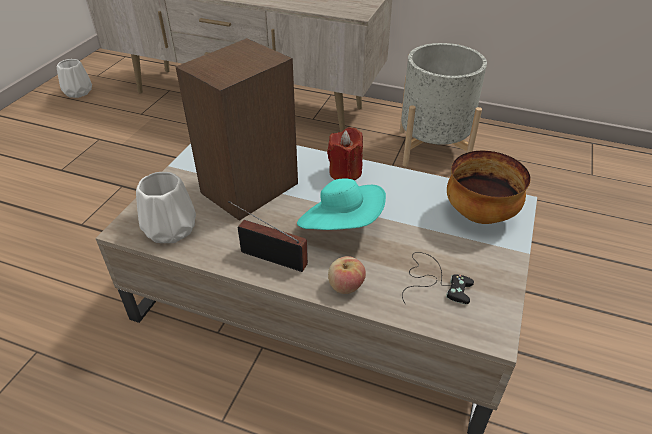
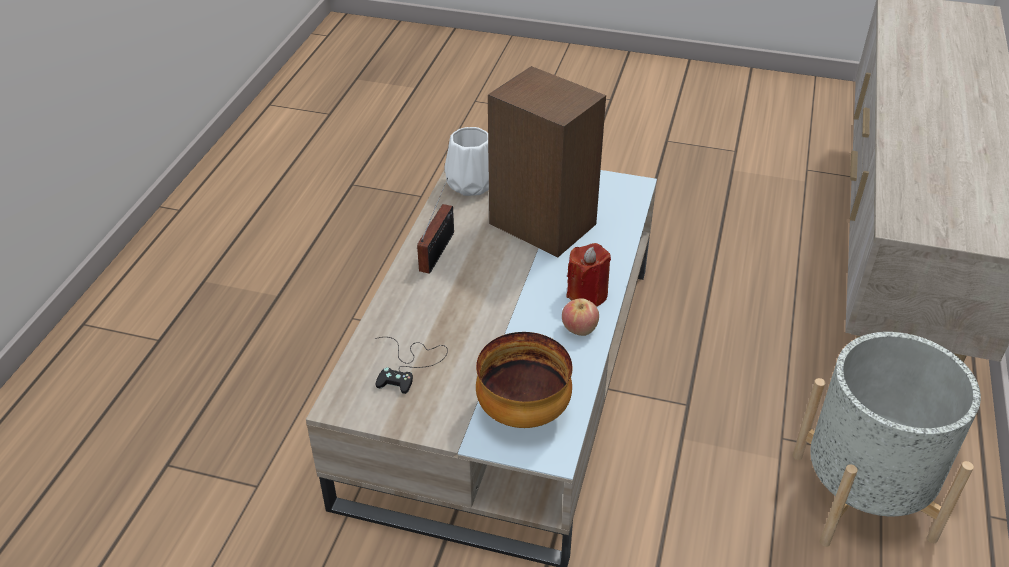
camera: 85 degrees right, 0 degrees up
(78, 92) = (831, 109): white vase -> none
(341, 225) = (489, 294): turquoise hat -> none
(345, 286) = (401, 301): apple -> apple (579, 329)

